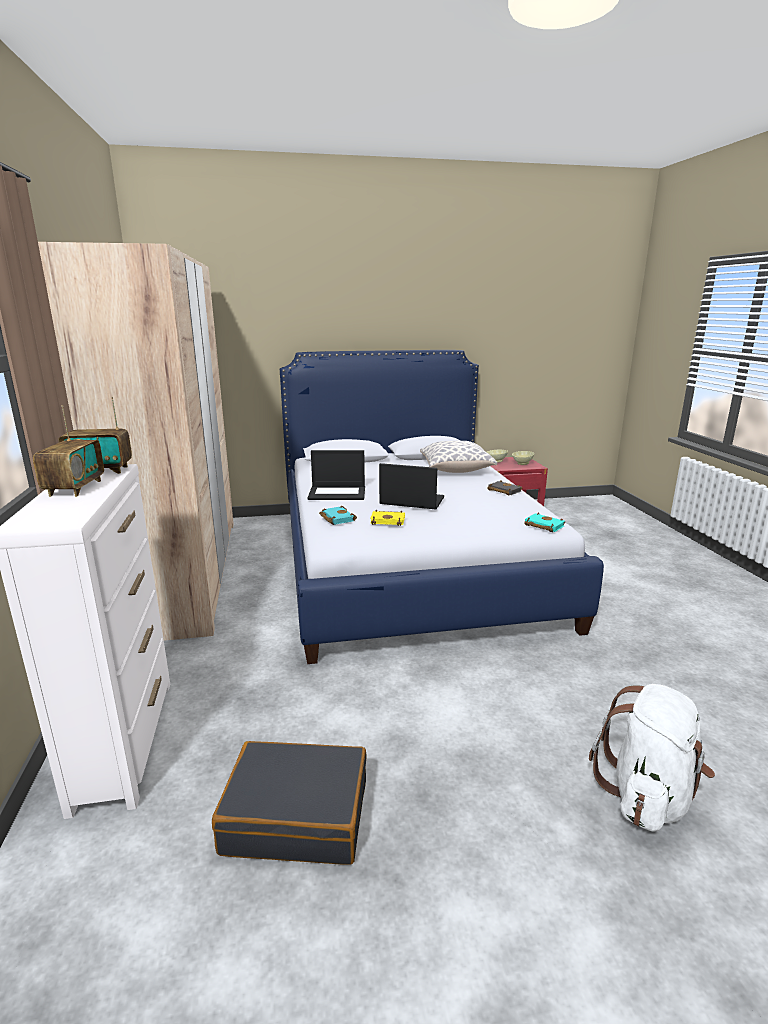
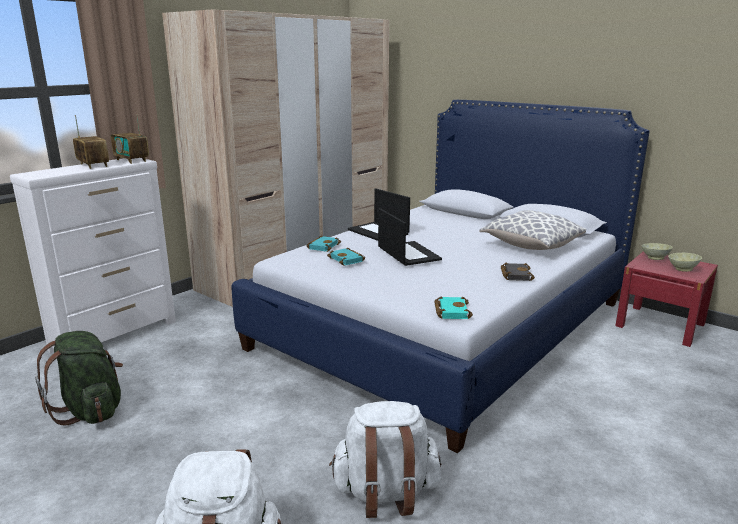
camera: 50 degrees right, 0 degrees up
(75, 488) = (93, 165): radio -> radio turned 90 degrees counterclockwise
(297, 815) = (90, 410): black suitcase -> green backpack
(388, 520) = (347, 259): yellow book -> turquoise book
(612, 682) = (386, 493): none -> white backpack

